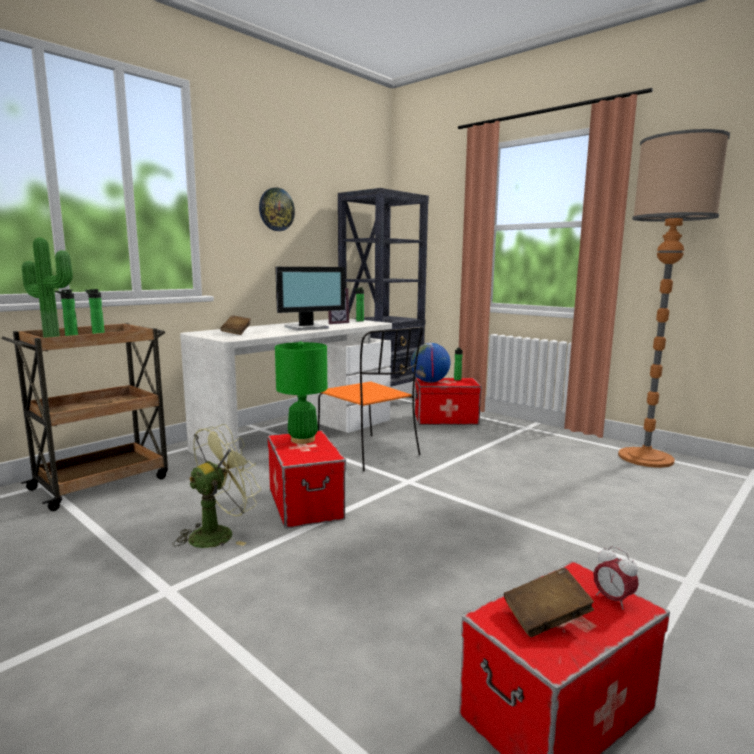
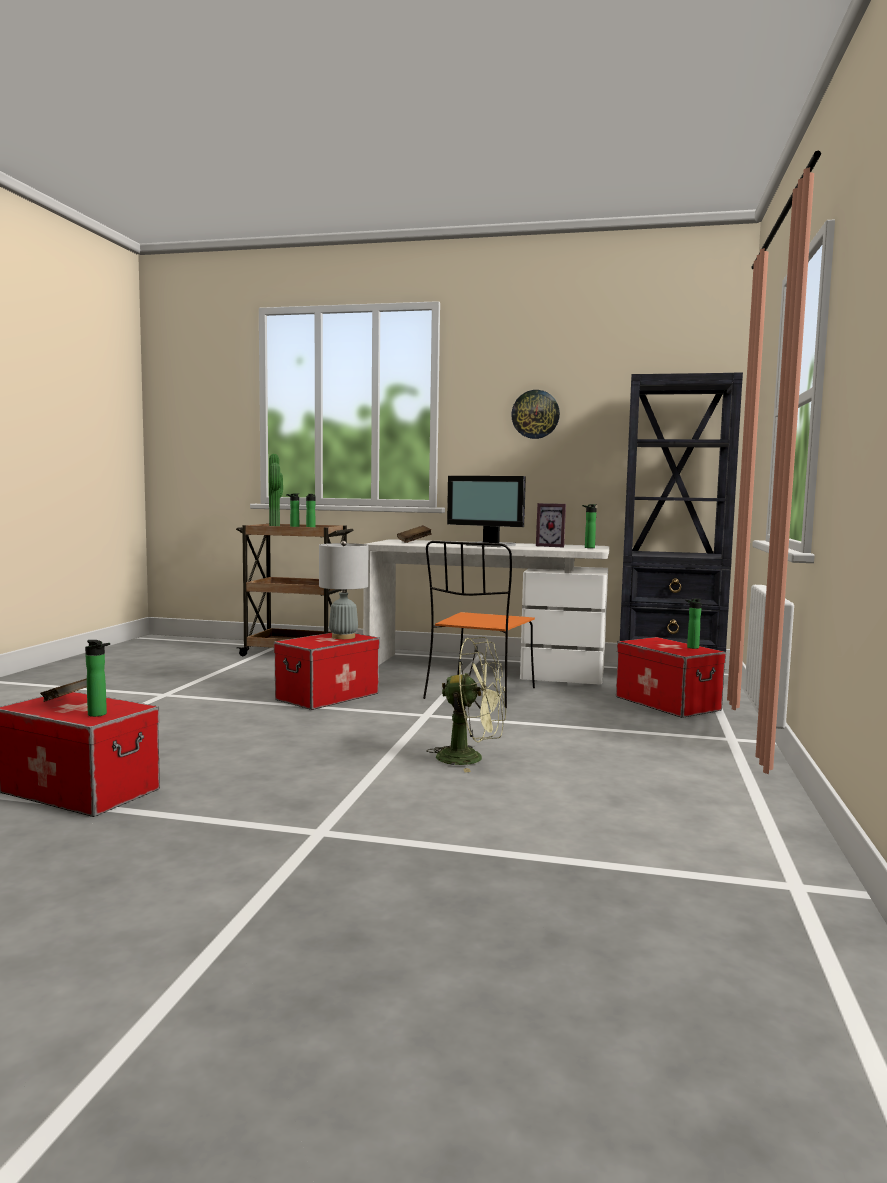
camera: 60 degrees right, 5 degrees down
(219, 533) = (249, 688): green fan -> green fan (470, 759)
(302, 440) = (343, 637): green table lamp -> grey table lamp
(429, 382) = (648, 641): globe -> none
(612, 600) = (99, 714): alarm clock -> bottle
(646, 458) = (741, 809): floor lamp -> none

